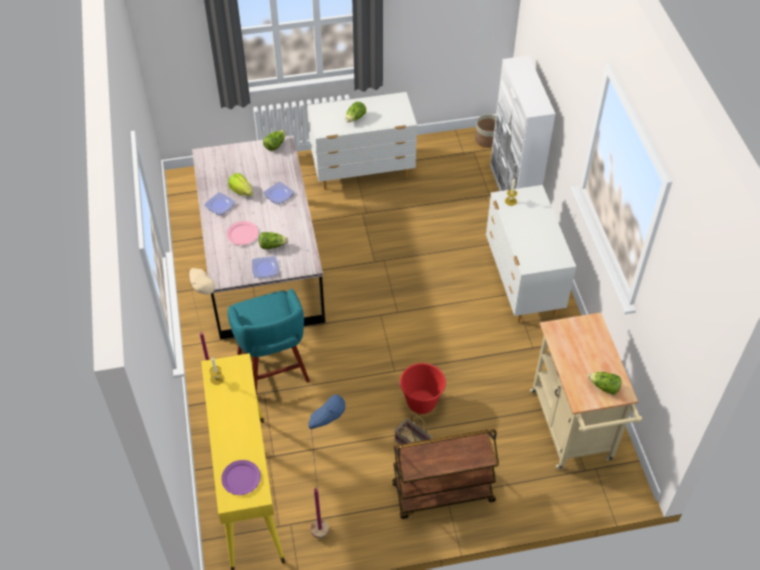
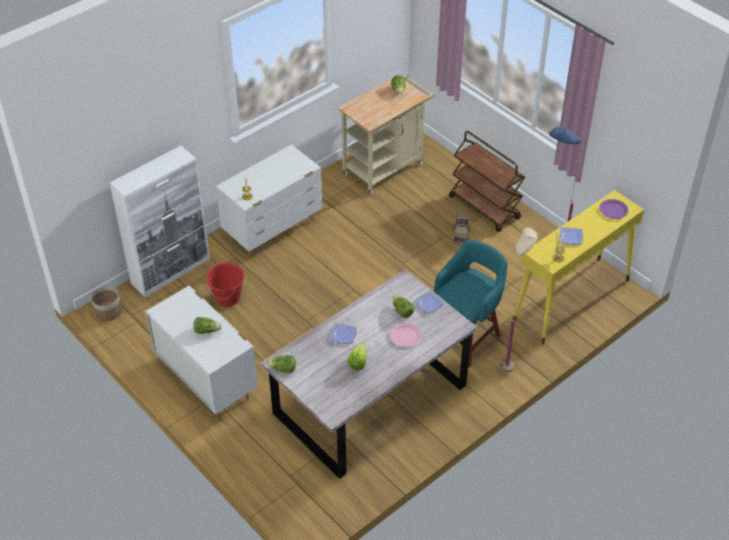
camera: 120 degrees left, 5 degrees down
(220, 205) = (385, 368): plate -> plate (570, 237)
(421, 402) = (425, 244): red bucket -> red bucket (228, 298)

